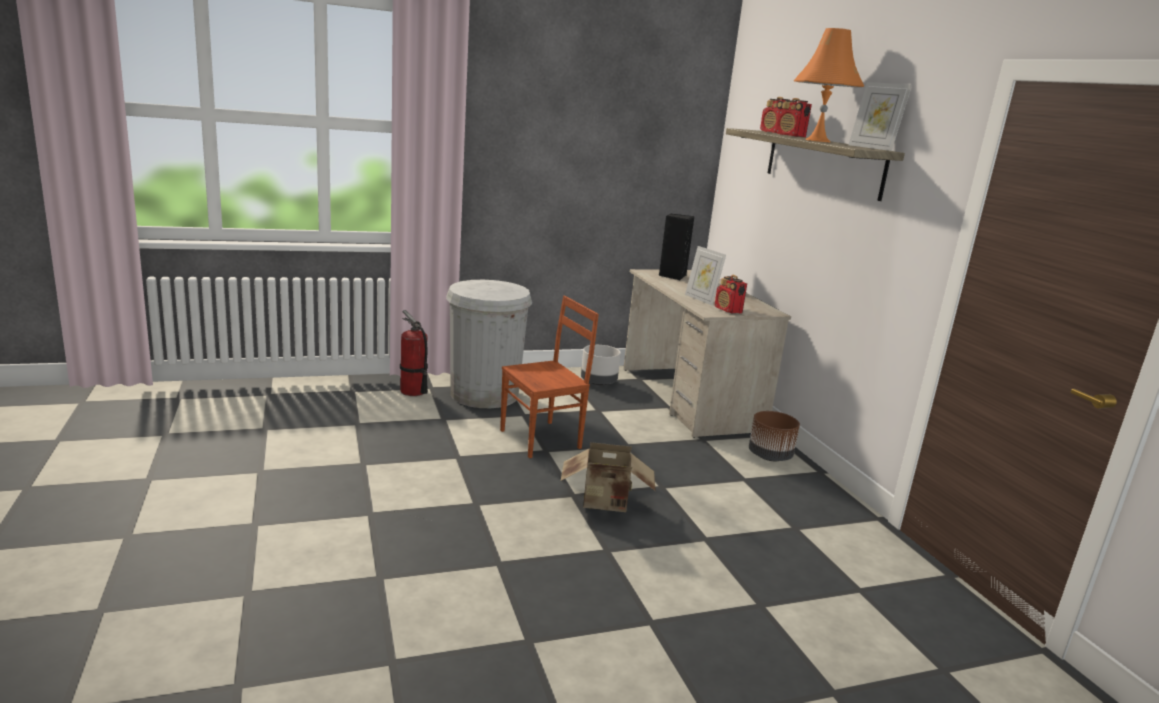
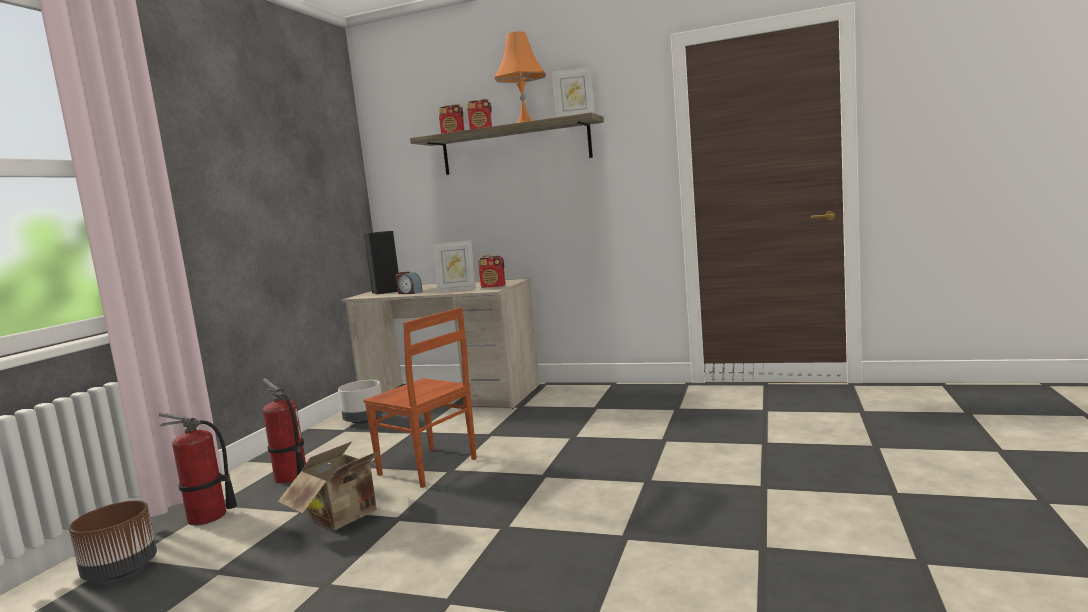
camera: 50 degrees left, 10 degrees down
(484, 394) = (291, 477): white trash can -> fire extinguisher
(542, 439) = (427, 467): brown chair -> brown chair turned 120 degrees clockwise
(606, 503) = (574, 464): cardboard box -> cardboard box (348, 516)
(673, 285) = (409, 293): none -> alarm clock
(770, 456) = (574, 392): brown planter -> brown planter (122, 571)

